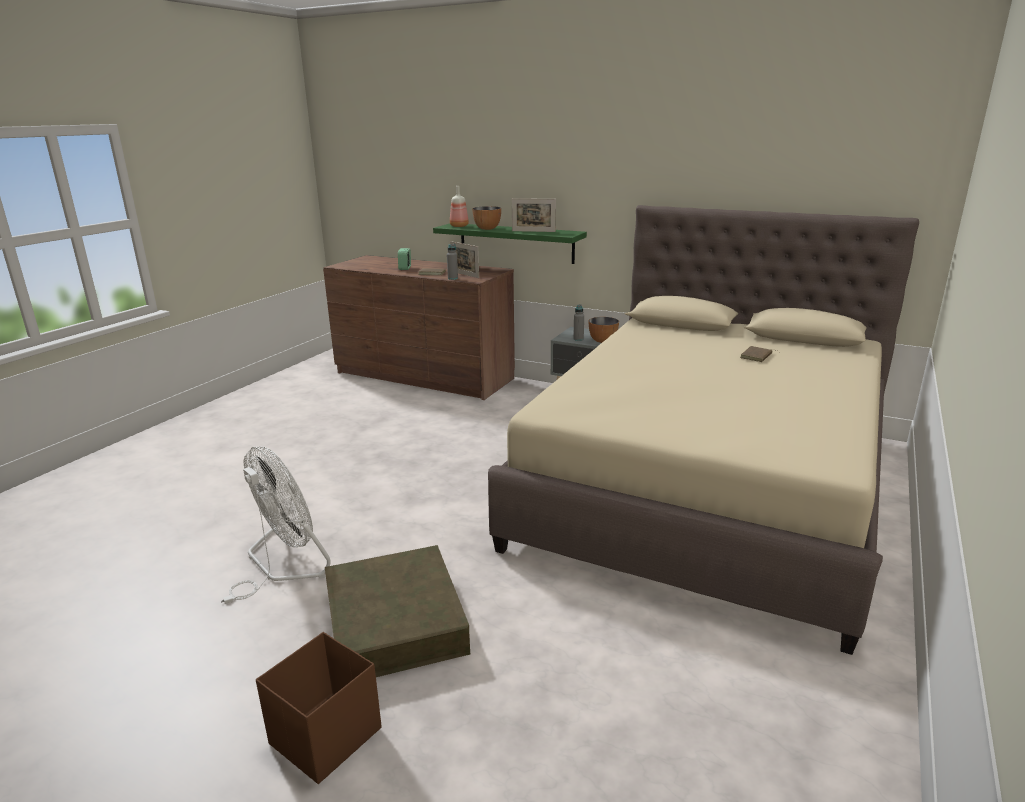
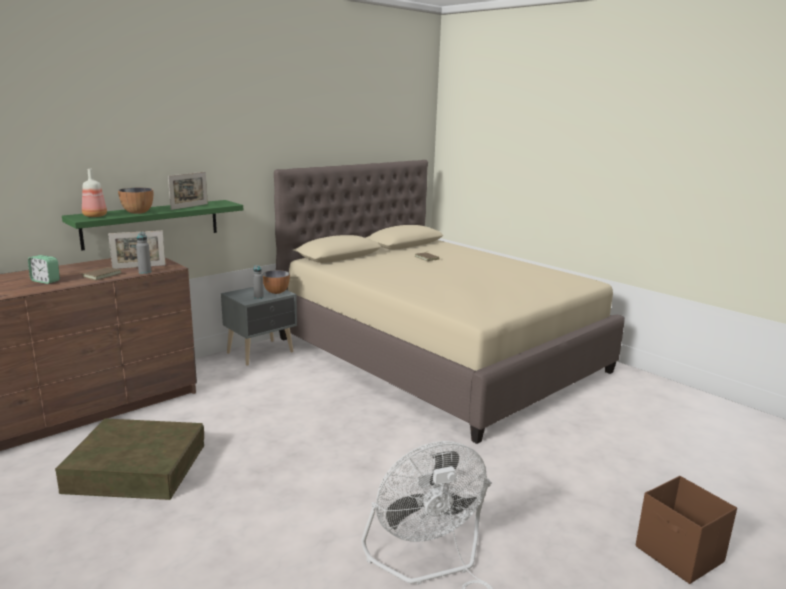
camera: 70 degrees left, 5 degrees down
(395, 622) = (554, 504): brown storage box -> brown storage box (136, 468)

